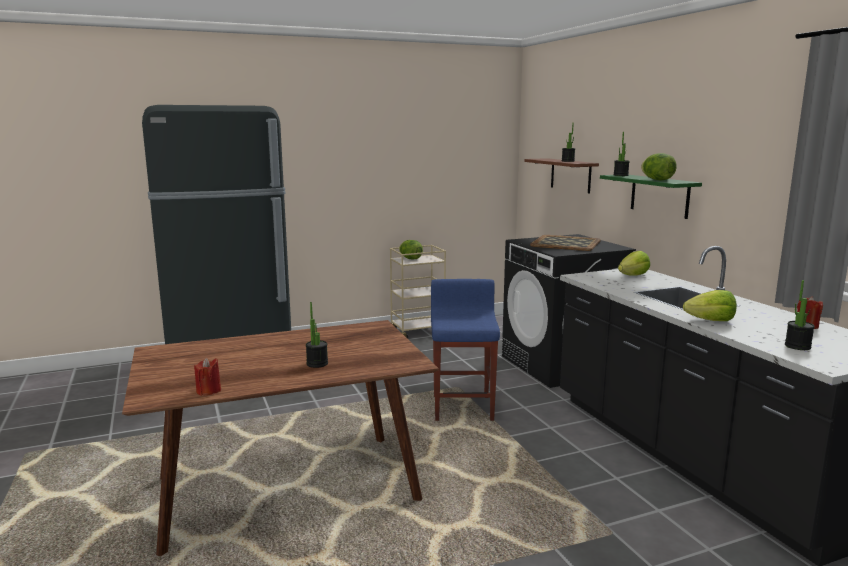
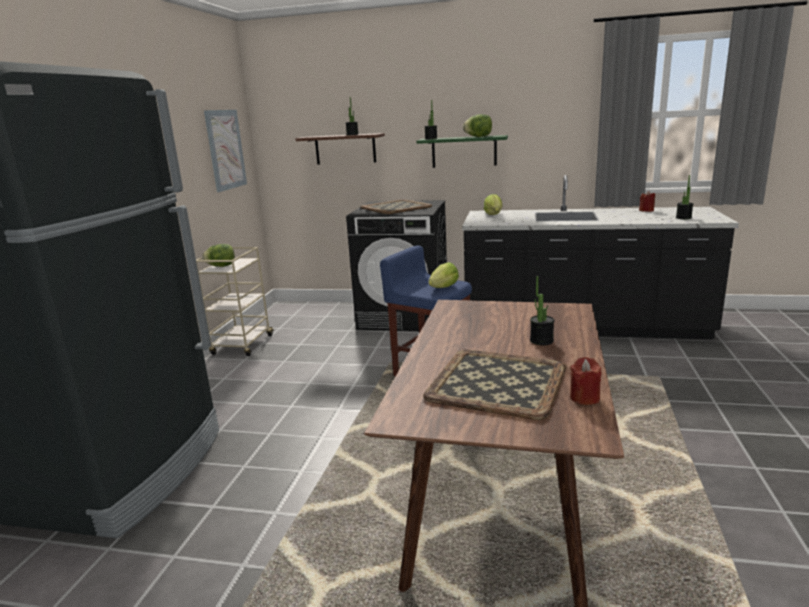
camera: 55 degrees left, 5 degrees up
(223, 363) = (496, 382): none -> tray
(467, 162) = (225, 149): none -> picture
(711, 321) = (621, 220): lettuce -> lettuce (444, 287)

